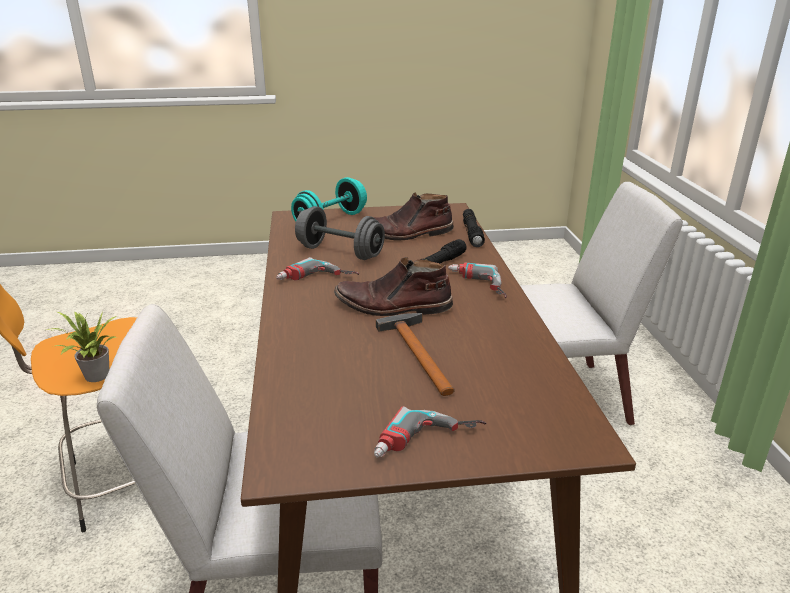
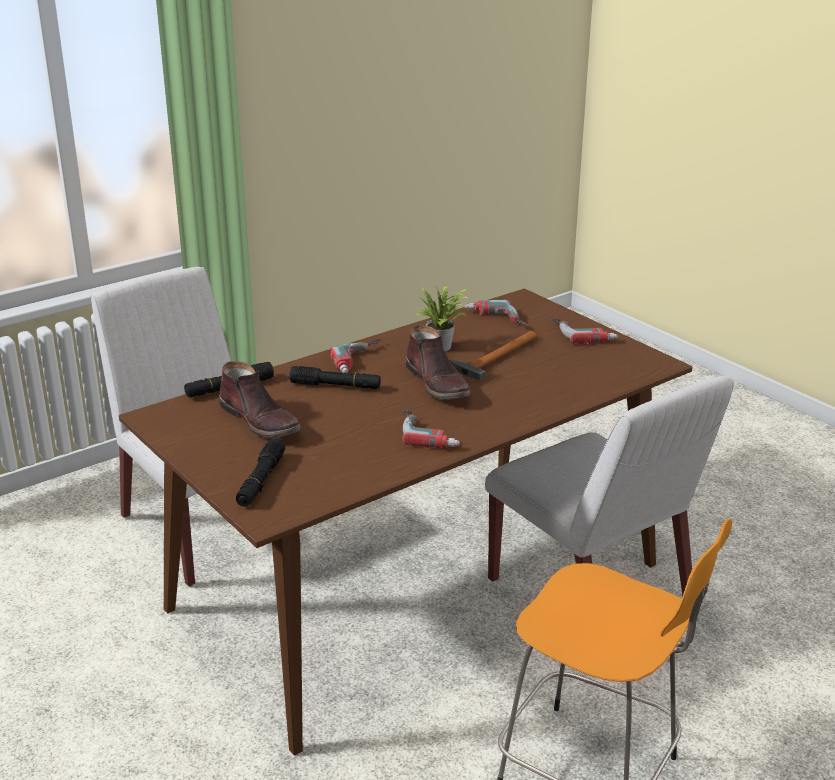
camera: 120 degrees left, 0 degrees up
(95, 377) = (638, 588): potted plant -> potted plant (443, 347)
(330, 221) = (261, 481): turquoise dumbbell -> black flashlight
(340, 252) = (352, 442): grey dumbbell -> none
(522, 389) = (494, 320): none -> power drill

